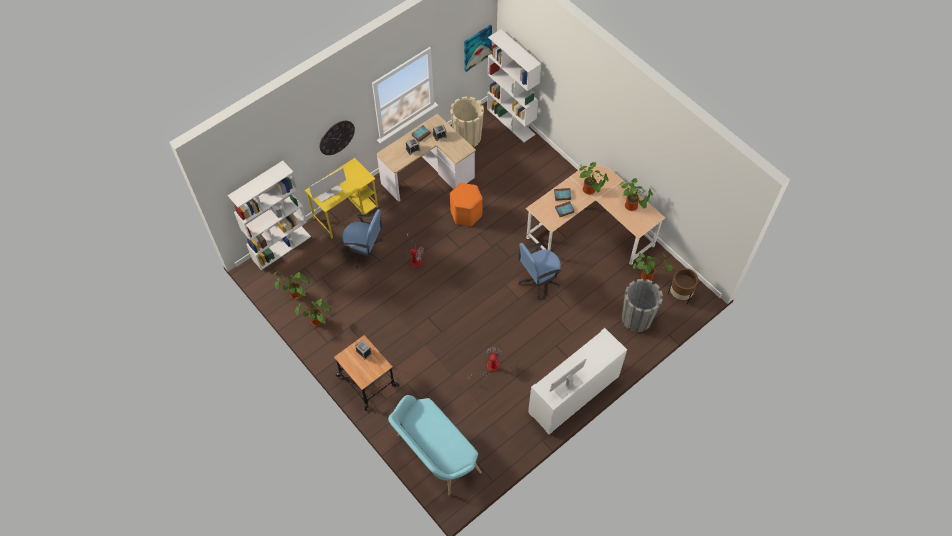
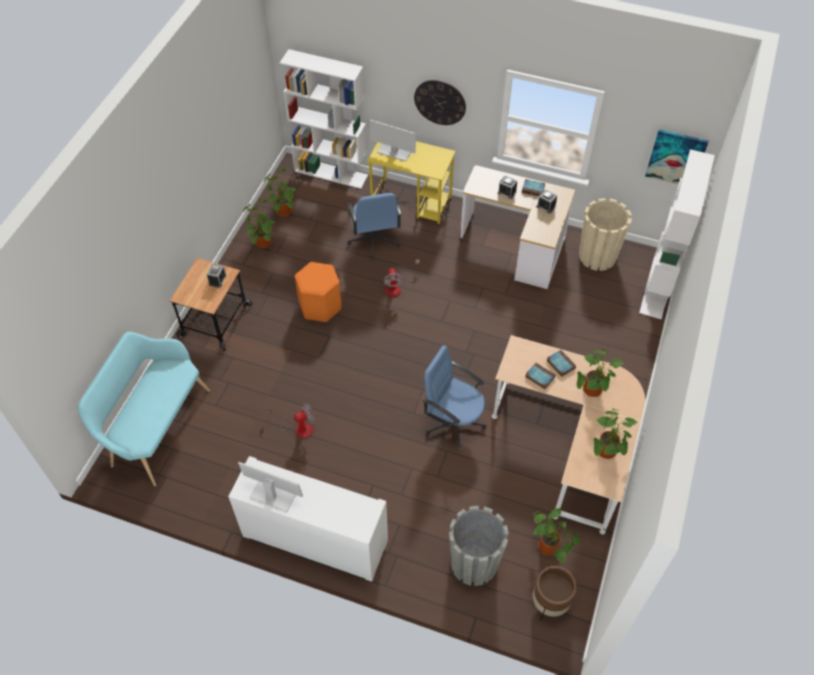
camera: 60 degrees right, 5 degrees down
(466, 214) = (491, 305): orange stool -> orange stool (320, 306)

